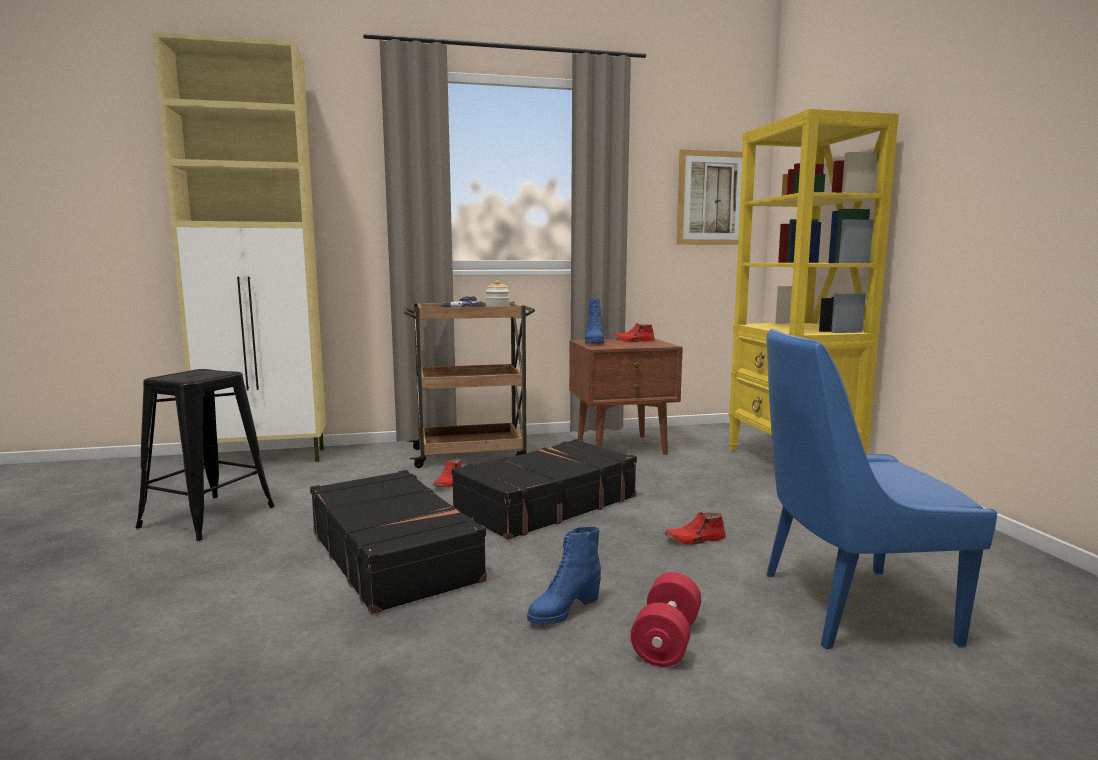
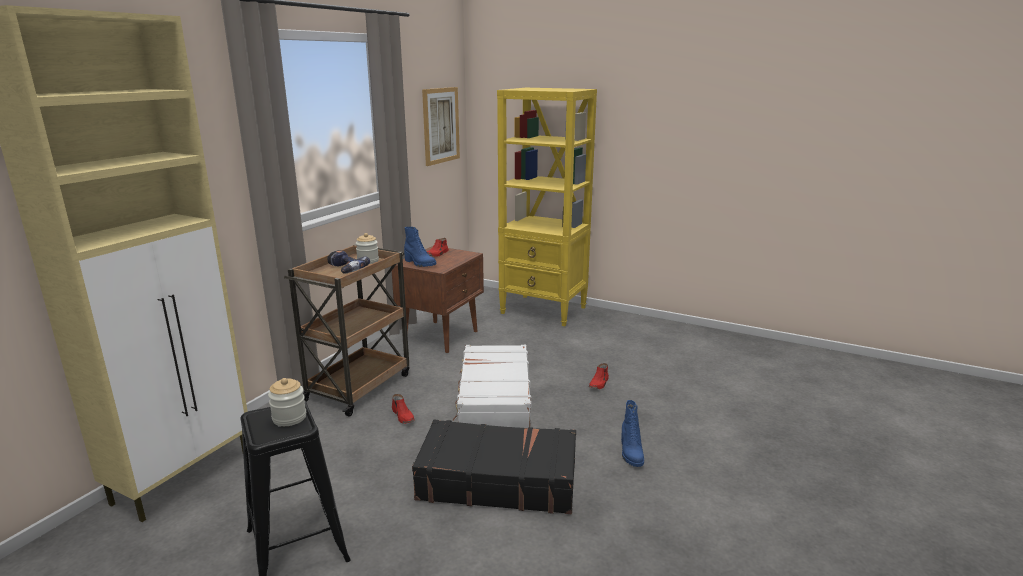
camera: 50 degrees left, 10 degrees up
(202, 375) = (289, 418): none -> jar
(545, 504) = (494, 400): black suitcase -> white suitcase
(666, 640) = (684, 440): red dumbbell -> none
(847, 607) = (698, 387): blue chair -> none

